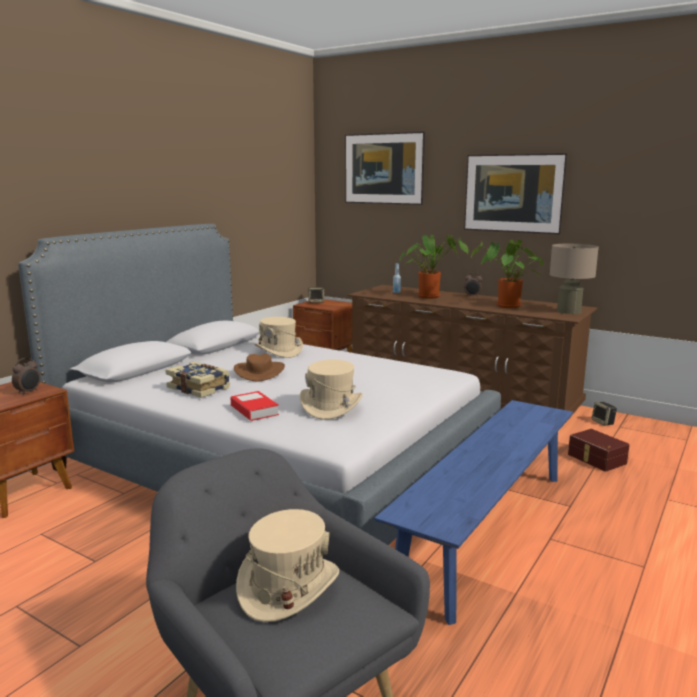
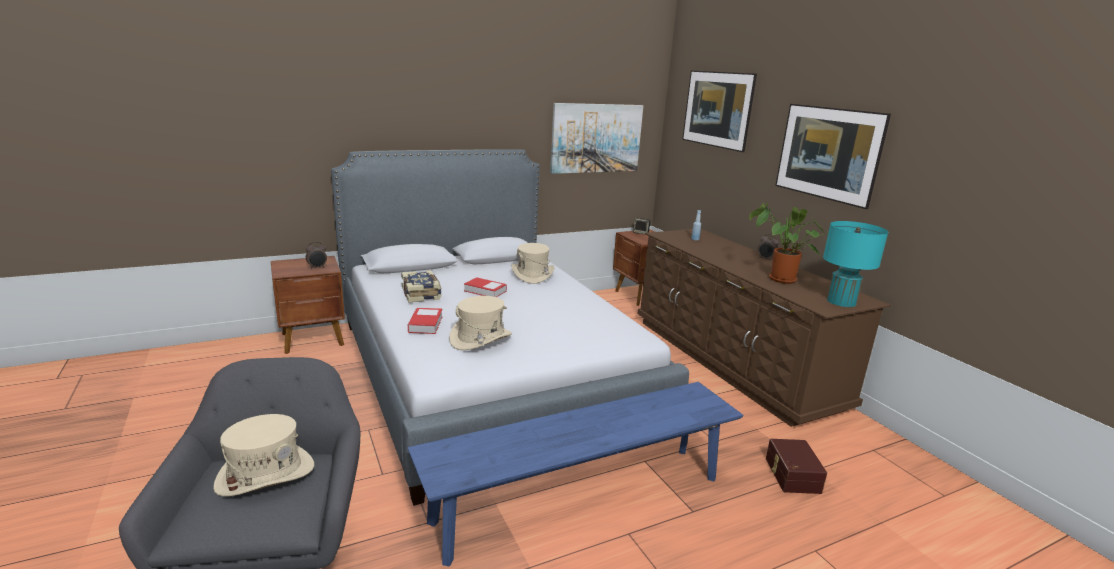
camera: 30 degrees right, 5 degrees up
(259, 372) = (485, 291): brown hat -> book
(266, 208) = (596, 138): none -> picture
(431, 296) = (721, 251): potted plant -> none
(568, 311) = (841, 301): beige table lamp -> turquoise table lamp
(603, 422) = (859, 438): speaker -> none

